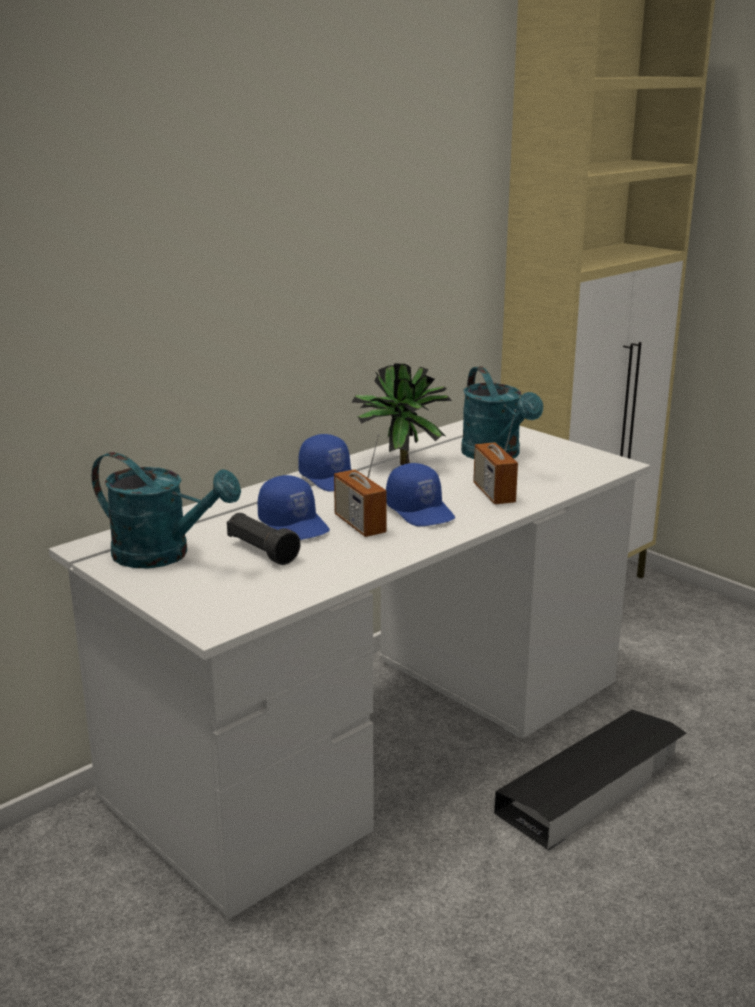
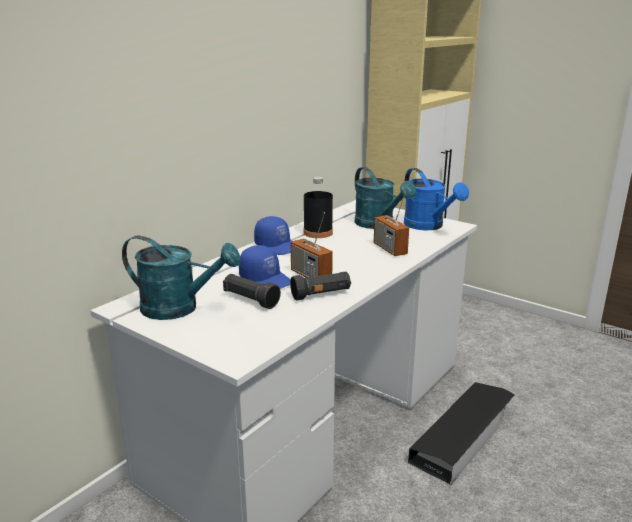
camera: 10 degrees left, 0 degrees up
(362, 551) = (321, 295): none -> black flashlight
(398, 462) = (318, 233): potted plant -> black bottle
(421, 511) = (348, 264): blue cap -> none
(572, 462) = (428, 226): none -> blue watering can

